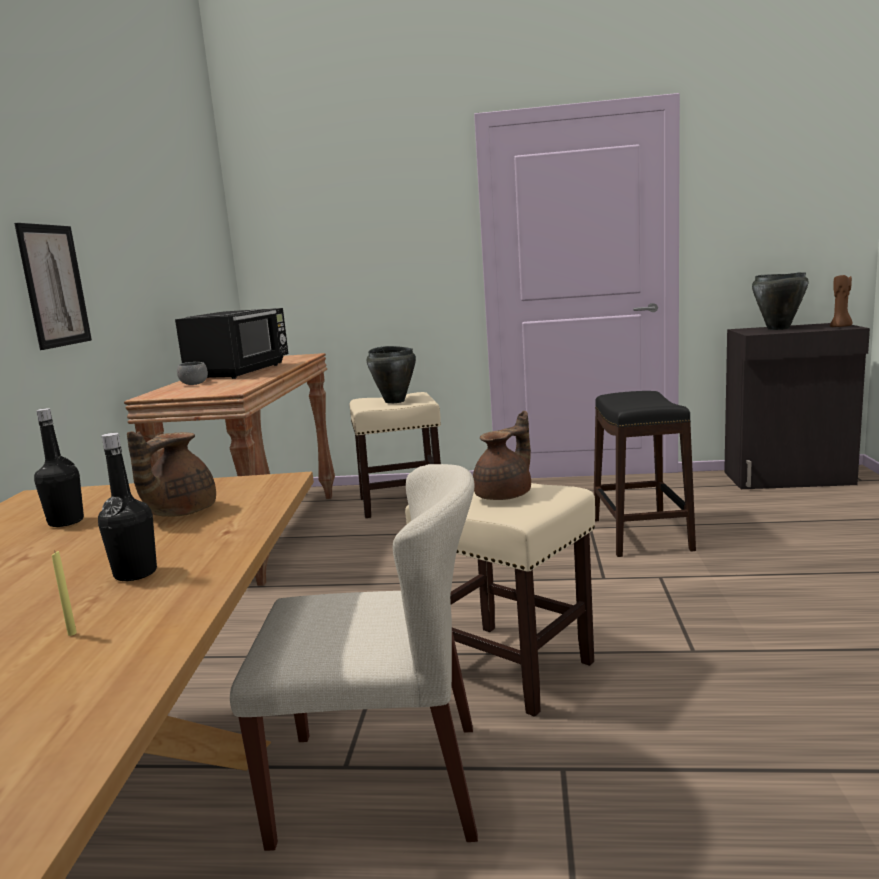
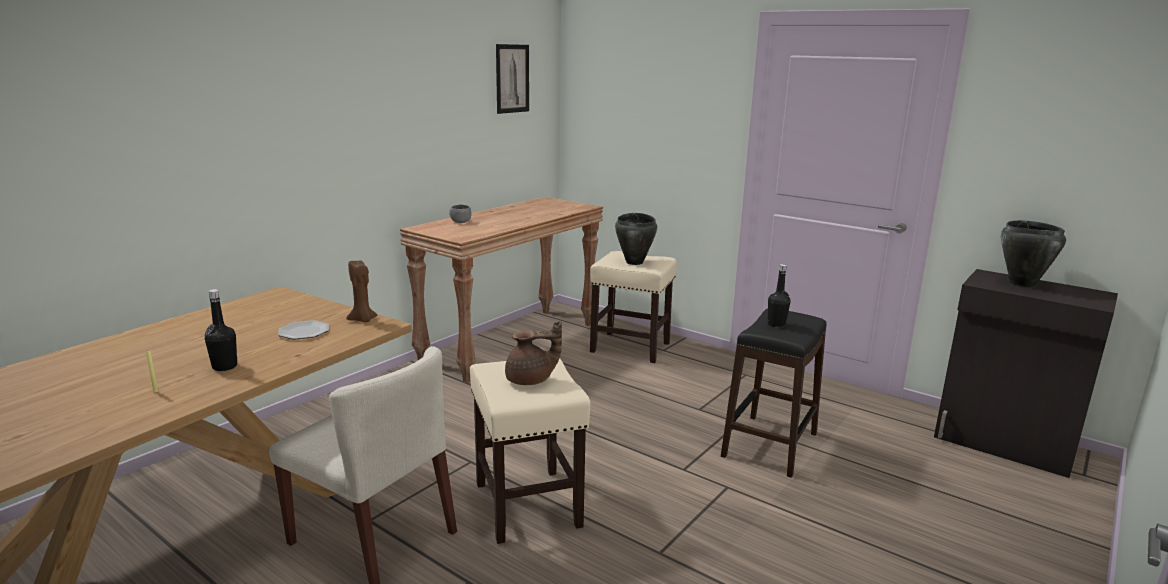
camera: 30 degrees right, 5 degrees up
(54, 286) = (349, 149): picture -> picture (512, 78)
(66, 522) = (257, 318): black bottle -> black bottle (776, 324)
(178, 513) = (303, 332): brown teapot -> plate
(241, 371) = (510, 215): black microwave -> none
(840, 327) = (1089, 301): brown candle -> brown candle (363, 320)

